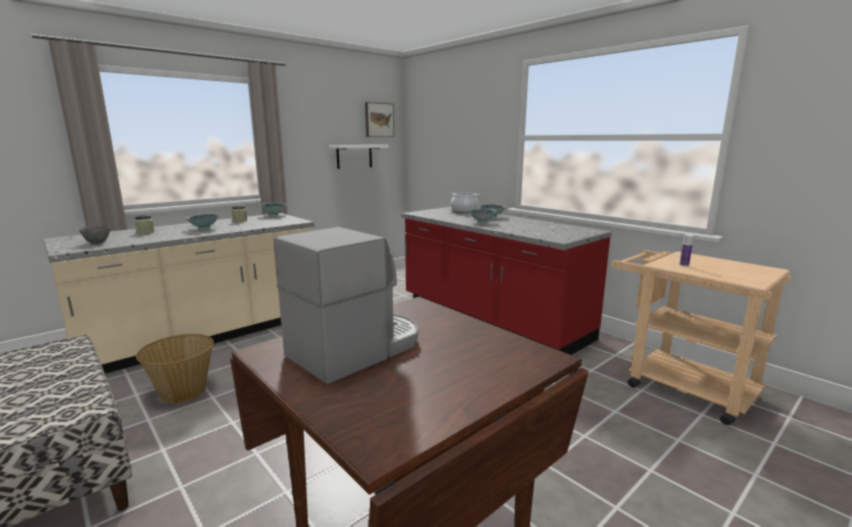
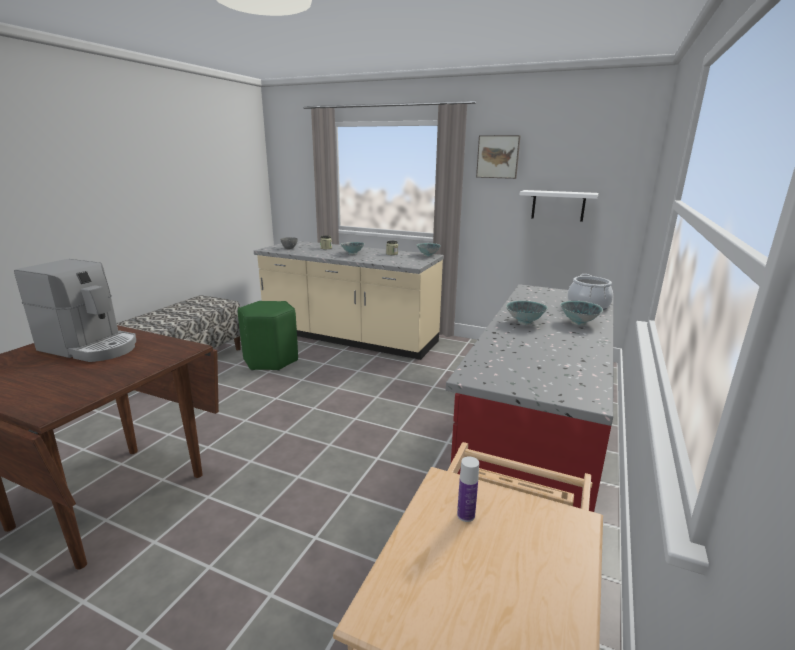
camera: 65 degrees right, 5 degrees up
(183, 391) = (271, 360): basket -> green stool
(378, 120) = (607, 159): picture -> picture (498, 157)

